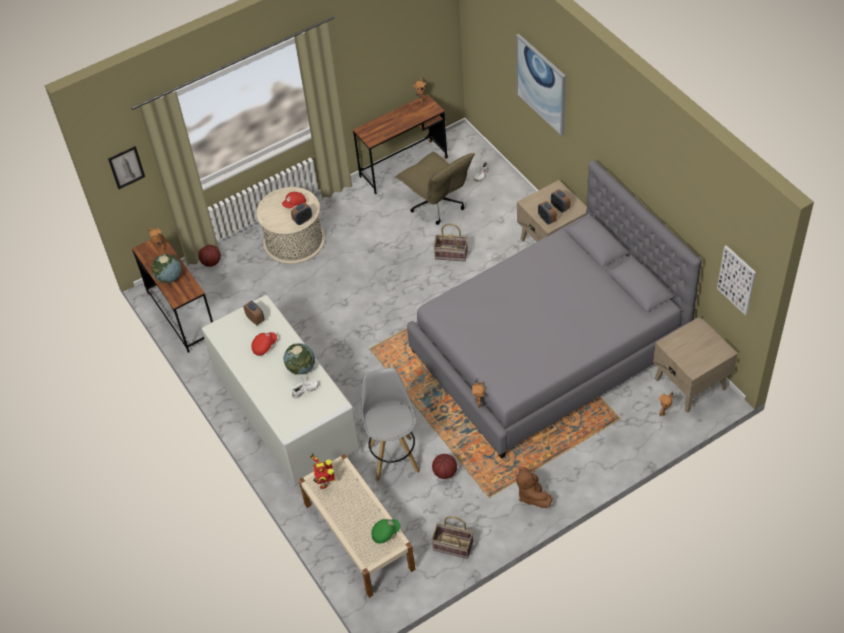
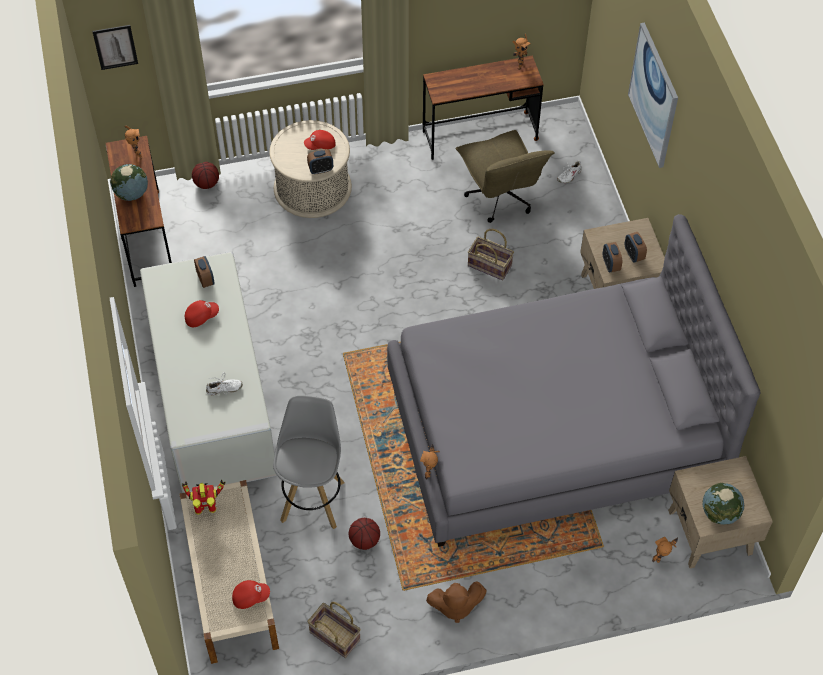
camera: 15 degrees right, 5 degrees up
(301, 368) = (231, 359): globe -> globe (720, 513)
(324, 482) = (207, 508): toy robot -> toy robot turned 75 degrees clockwise
(385, 533) = (250, 597): green cap -> red cap
(532, 495) = (455, 606): brown plush toy -> brown plush toy turned 90 degrees counterclockwise
(736, 280) = (790, 436): picture -> none

